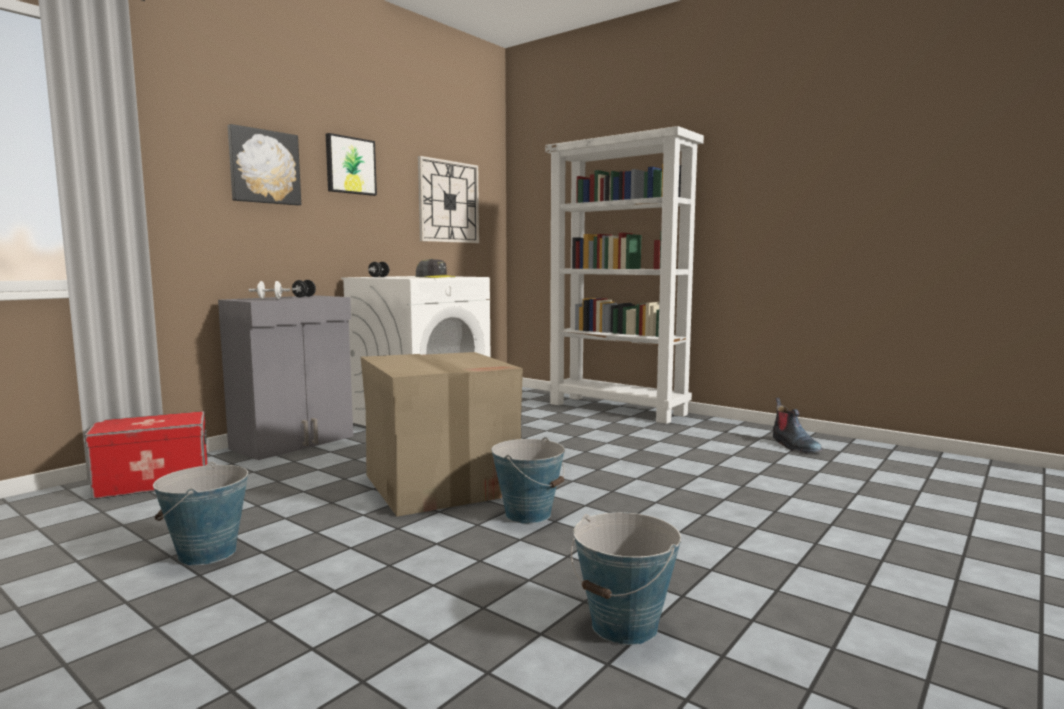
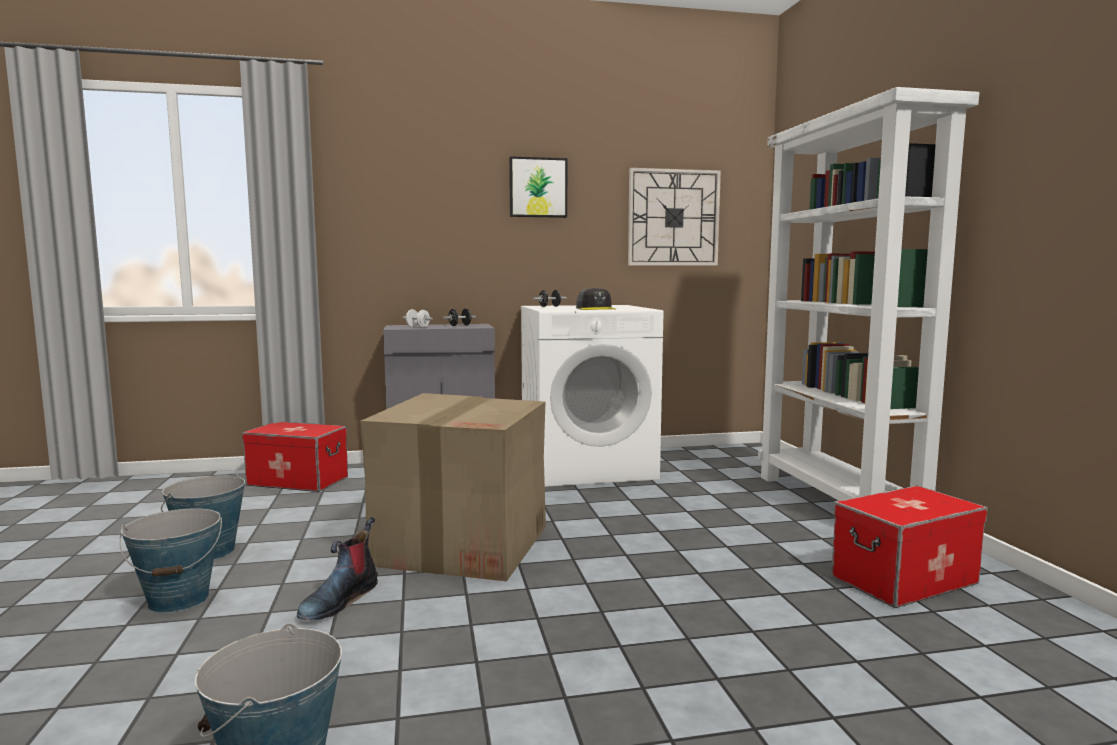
camera: 40 degrees right, 0 degrees up
(264, 167) = (439, 198): picture -> none
(528, 514) = (464, 606): bucket -> bucket (179, 599)
(714, 437) = (904, 580): none -> storage box
(794, 446) = (1025, 638): boot -> boot (339, 600)

